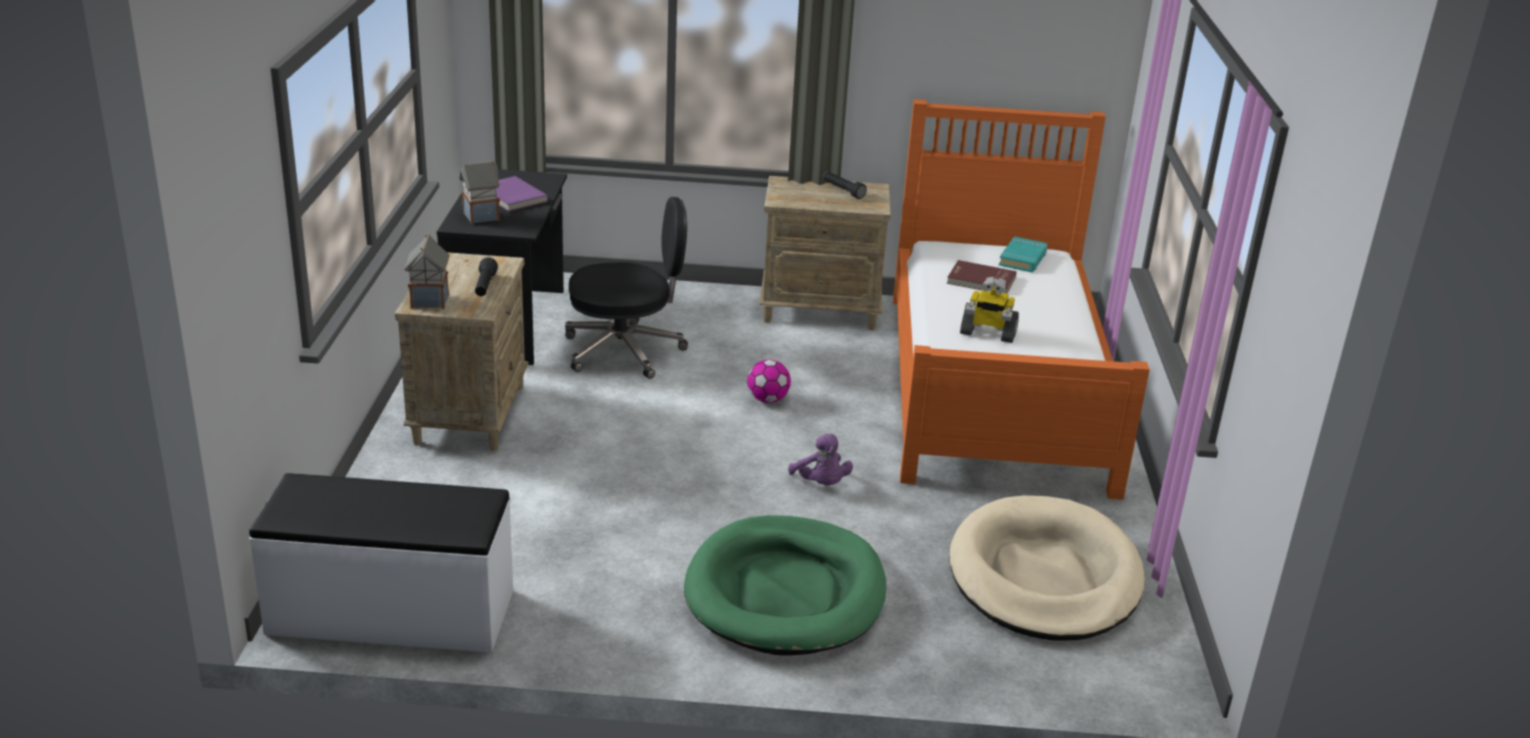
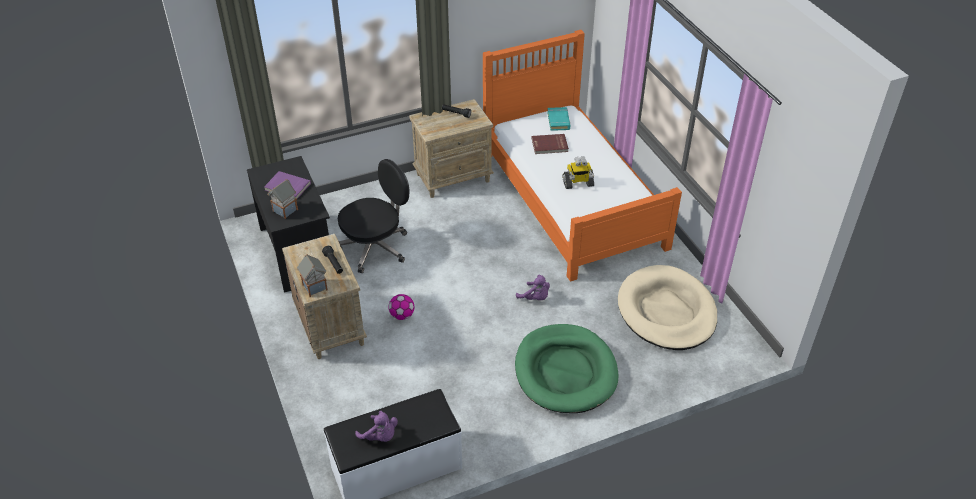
camera: 25 degrees left, 15 degrees up
(353, 511) = (380, 436): none -> purple plush toy
(767, 400) = (471, 252): football -> football (402, 315)

